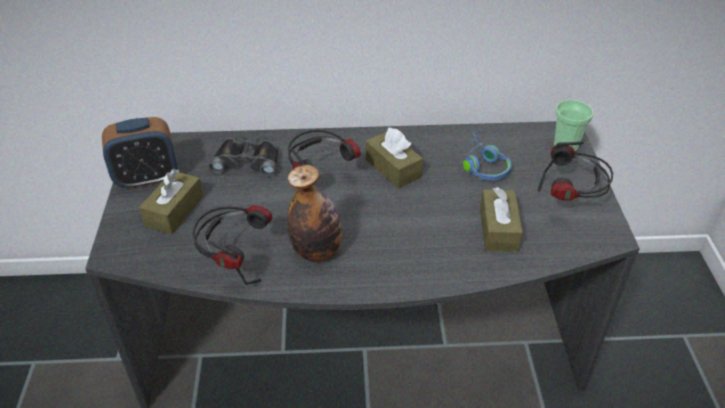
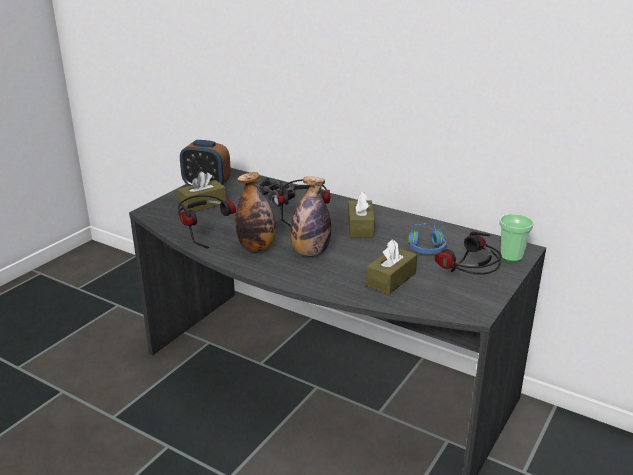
camera: 35 degrees right, 15 degrees down
(381, 231) = (310, 252): none -> bottle

